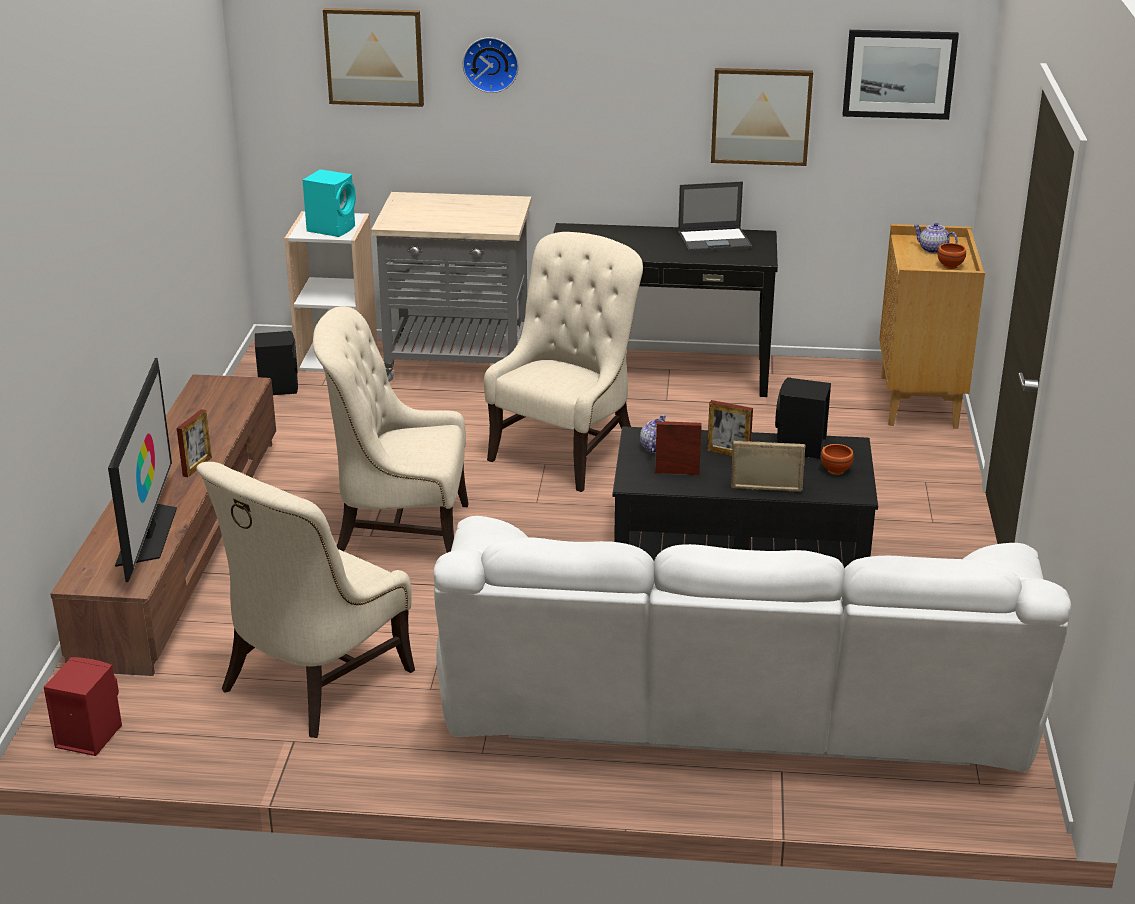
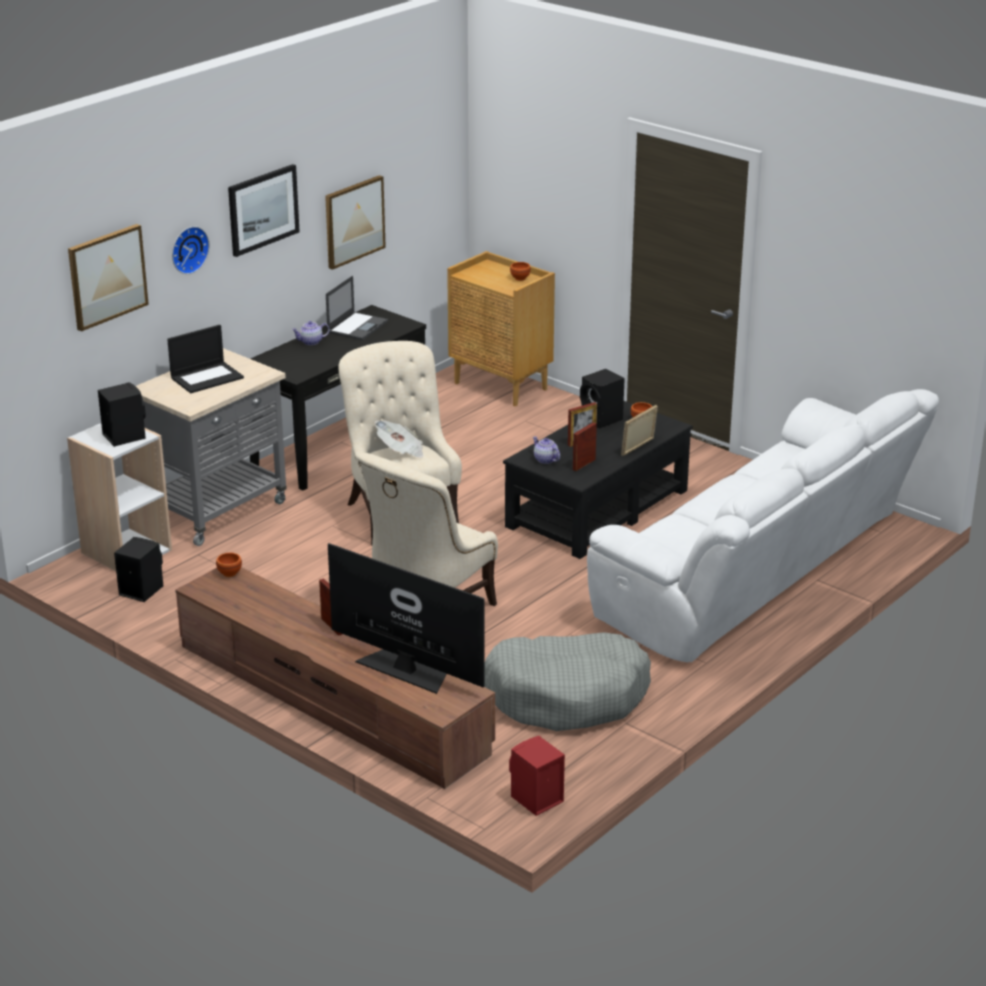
camera: 55 degrees left, 0 degrees up
(245, 386) = (229, 574): none -> brown bowl
(314, 680) = (567, 696): beige armchair -> grey dog bed
(332, 228) = (124, 436): turquoise speaker -> black speaker
(459, 210) = (207, 377): none -> laptop
(558, 368) = (401, 451): none -> newspaper
(899, 74) = (424, 159): picture -> picture (263, 209)
(932, 250) = (490, 274): teapot -> teapot (311, 342)

